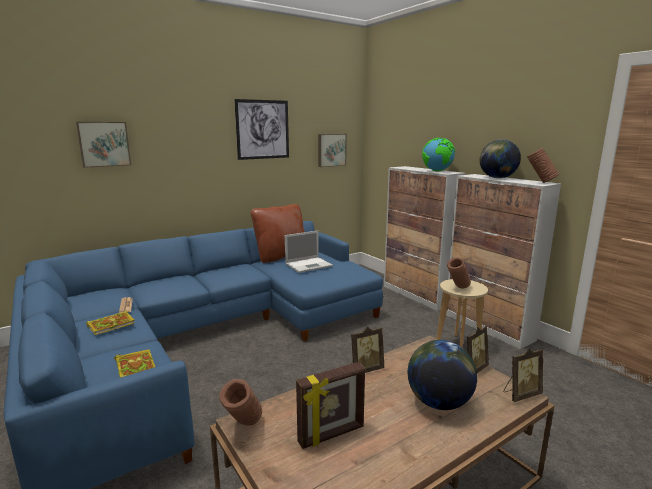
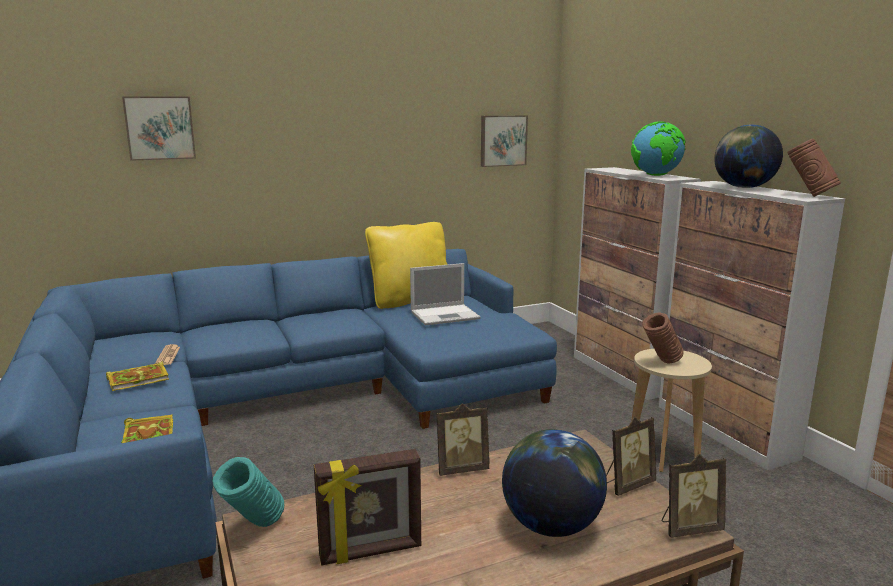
camera: 10 degrees right, 0 degrees up
(243, 428) = (254, 529): brown vase -> turquoise vase
(262, 129) = (392, 108): picture -> none
(281, 256) = (410, 301): brown pillow -> yellow pillow

